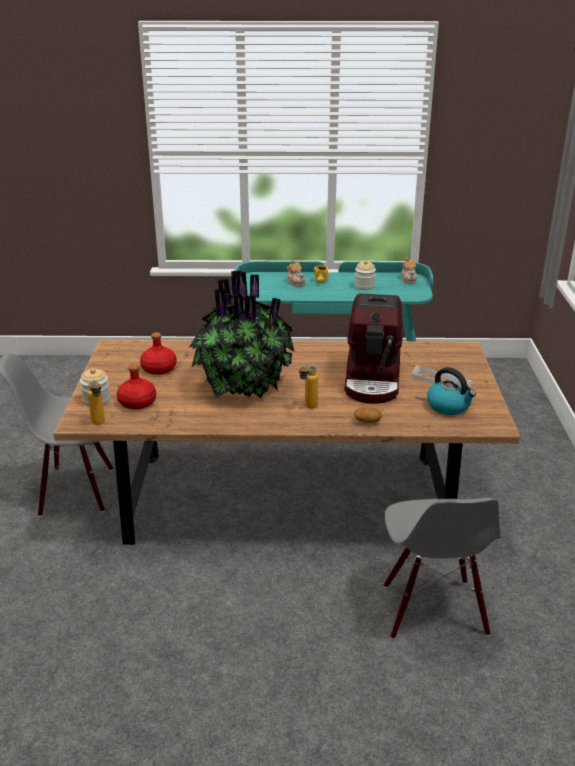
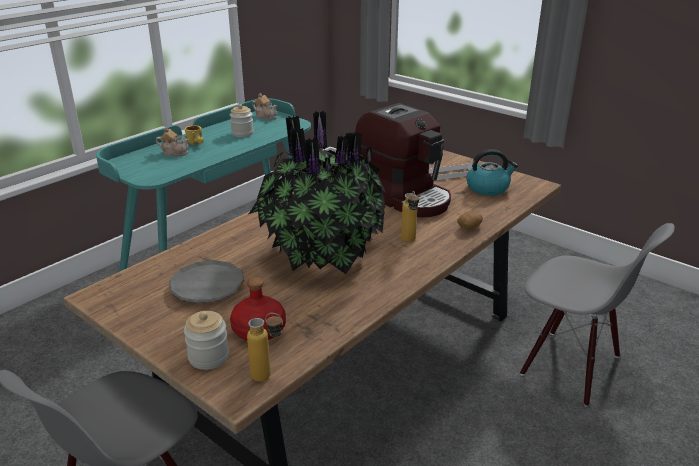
camera: 50 degrees left, 0 degrees up
(159, 369) = (207, 286): red bottle -> grey plate

